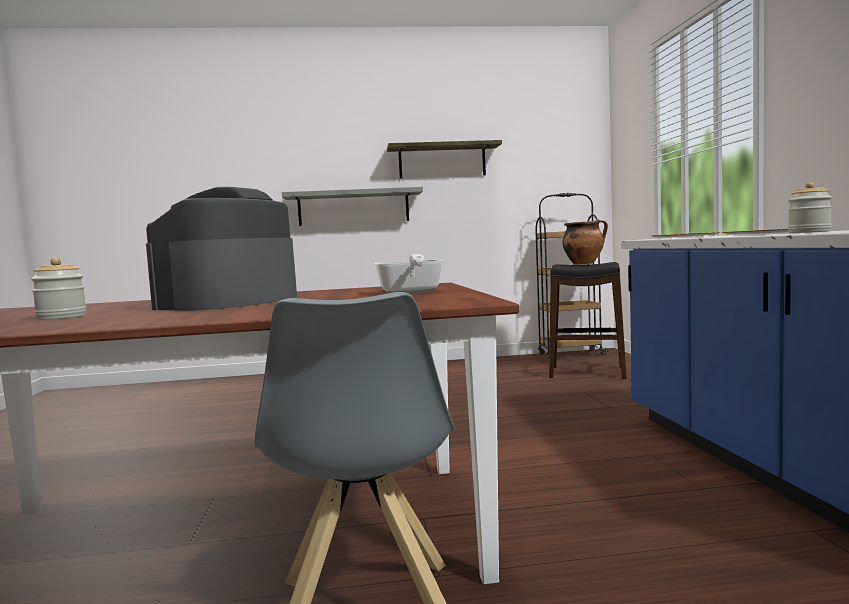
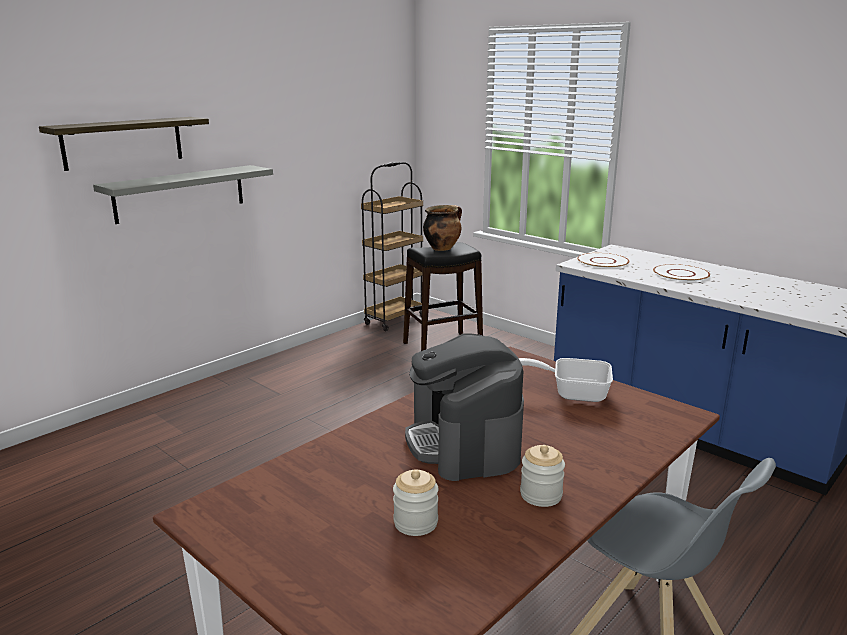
camera: 40 degrees left, 15 degrees up
(409, 293) = (572, 392): frying pan -> frying pan turned 150 degrees clockwise
(442, 161) = (273, 129): shelf -> shelf (123, 142)
(809, 232) = (725, 284): jar -> jar (541, 495)

